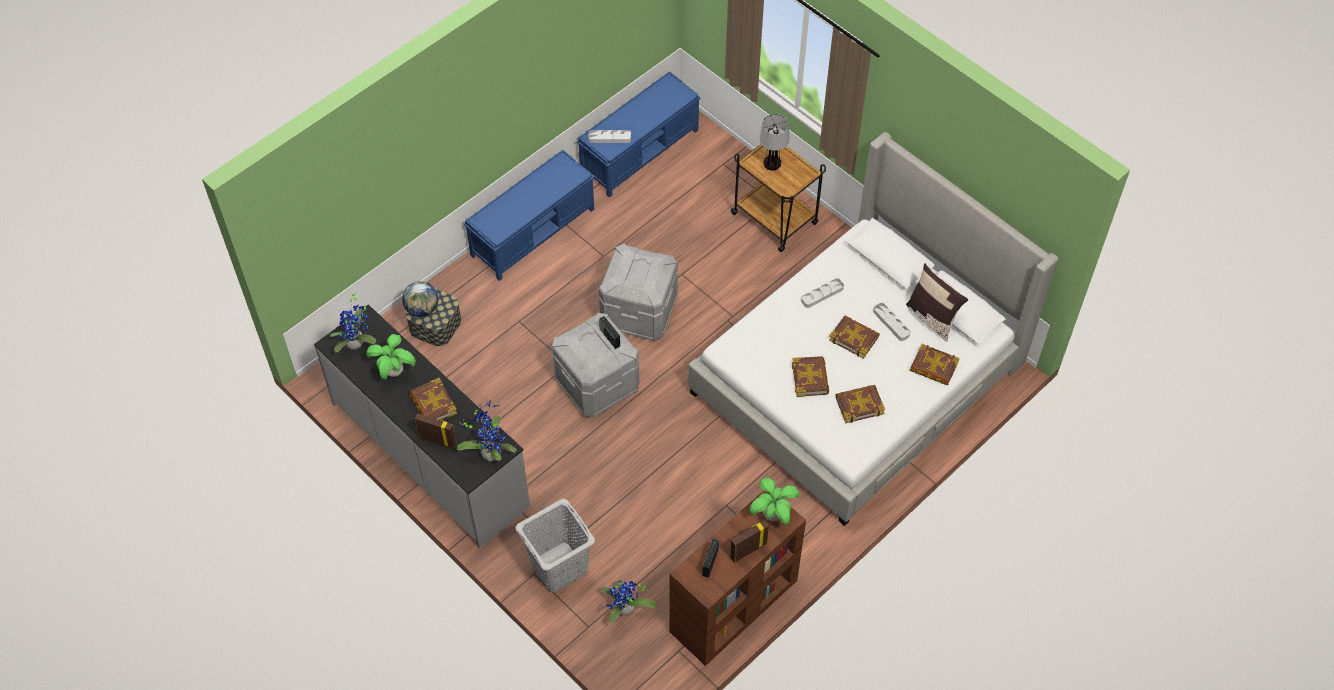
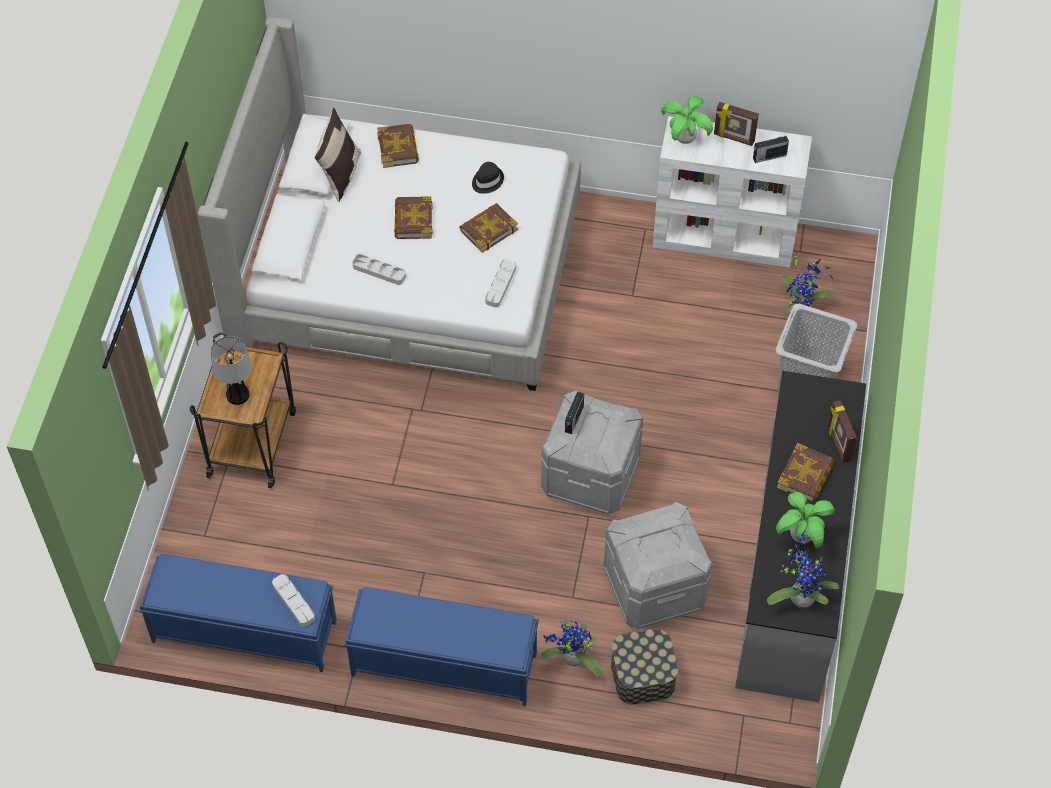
camera: 125 degrees left, 0 degrees up
(422, 309) = (654, 665): globe -> none
(491, 451) = (809, 393): potted plant -> potted plant (572, 659)
(639, 312) = (472, 493): grey storage box -> grey storage box (654, 588)
(734, 606) = (724, 236): brown bookcase -> white bookcase
(859, 405) = (487, 181): book -> black hat
(891, 323) = (371, 202): grey tray -> grey tray (500, 285)

